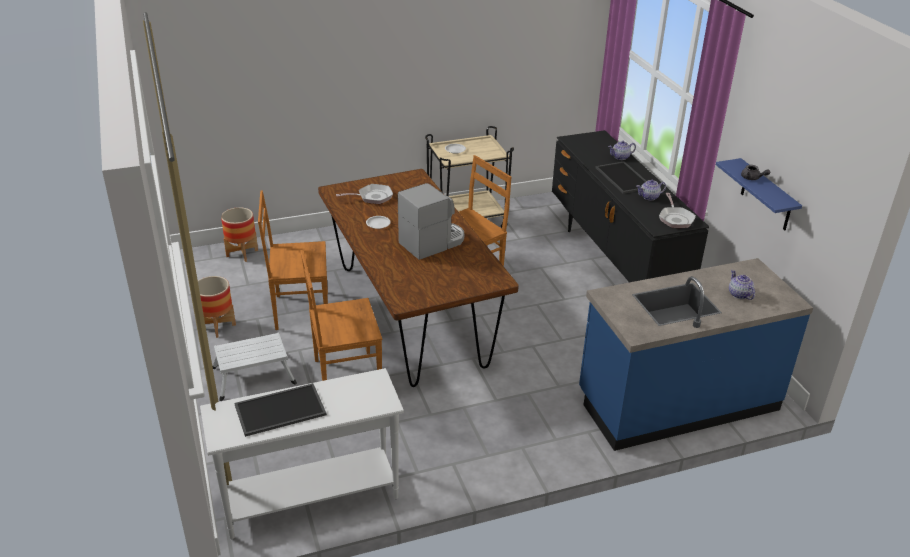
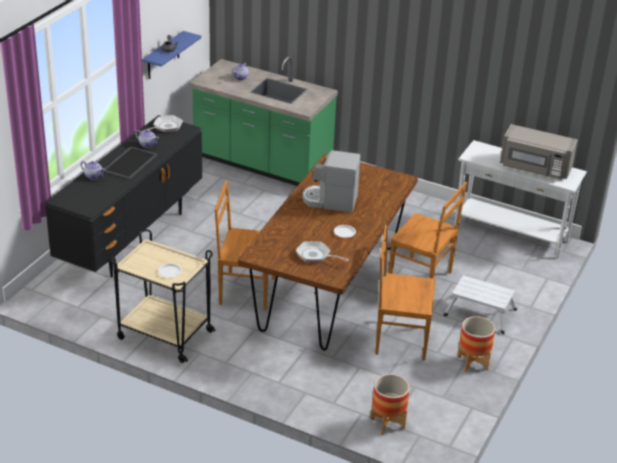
camera: 135 degrees left, 0 degrees up
(279, 411) = (535, 168): tray -> grey microwave
(299, 310) = (400, 339): brown chair -> brown chair turned 150 degrees clockwise
(677, 401) = (262, 165): blue counter -> green counter

